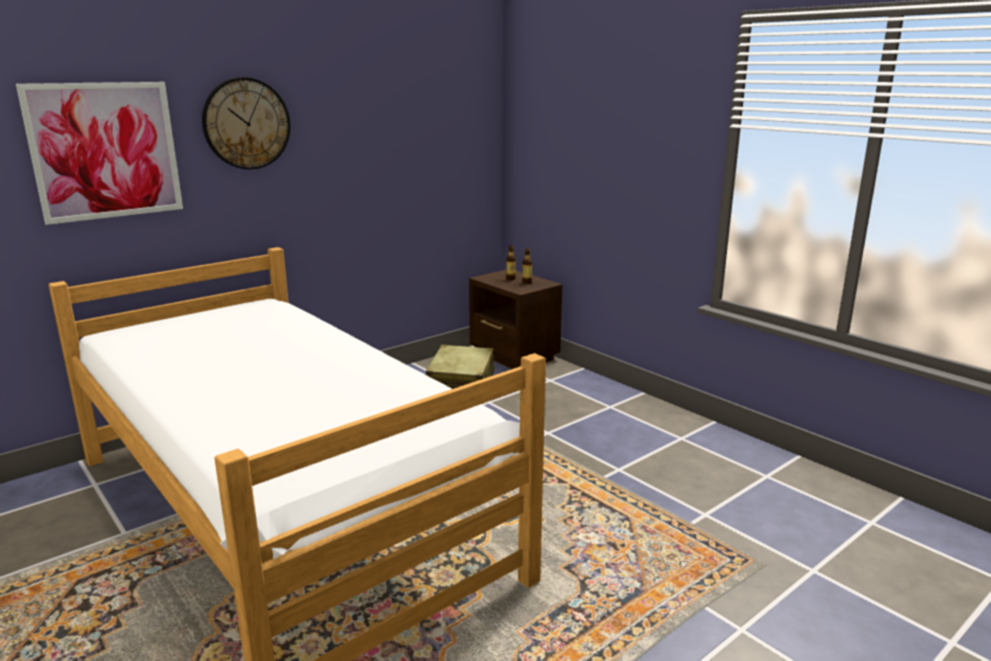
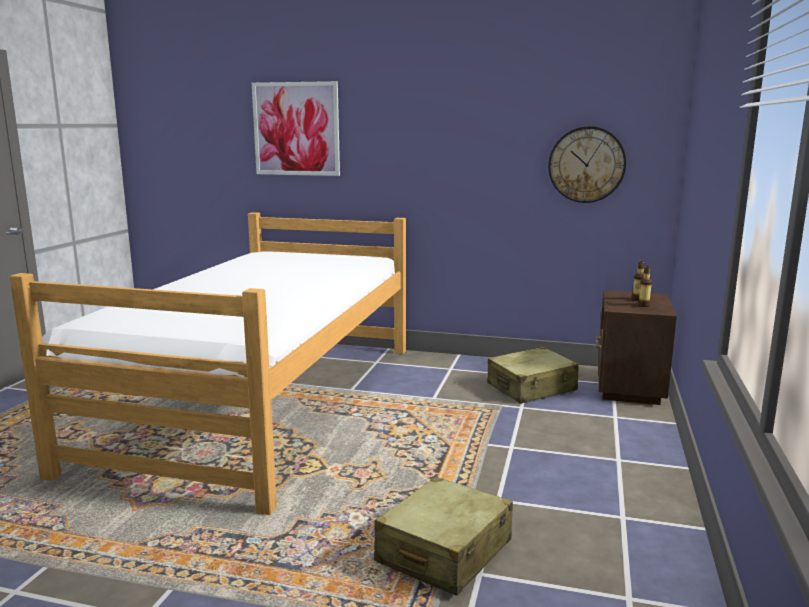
camera: 55 degrees right, 5 degrees down
(246, 123) = (394, 115): wall clock -> wall clock (586, 164)
(668, 517) = (444, 552): none -> beige suitcase

